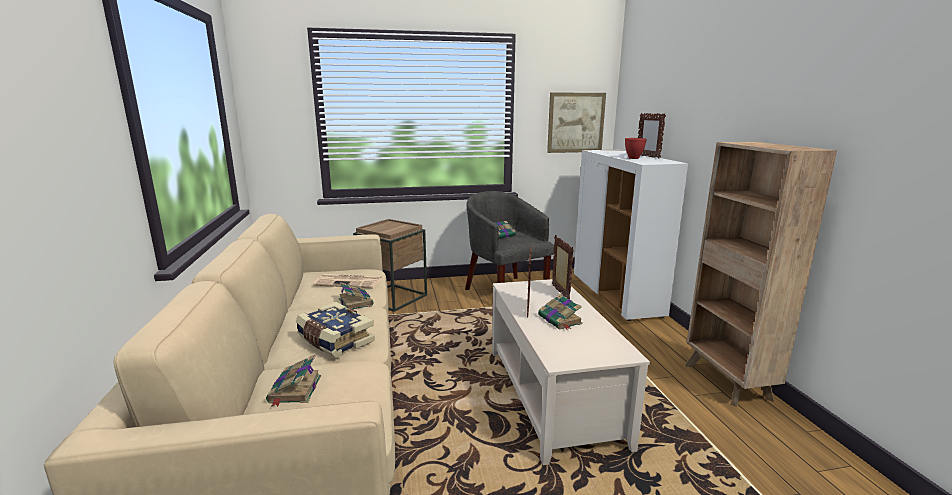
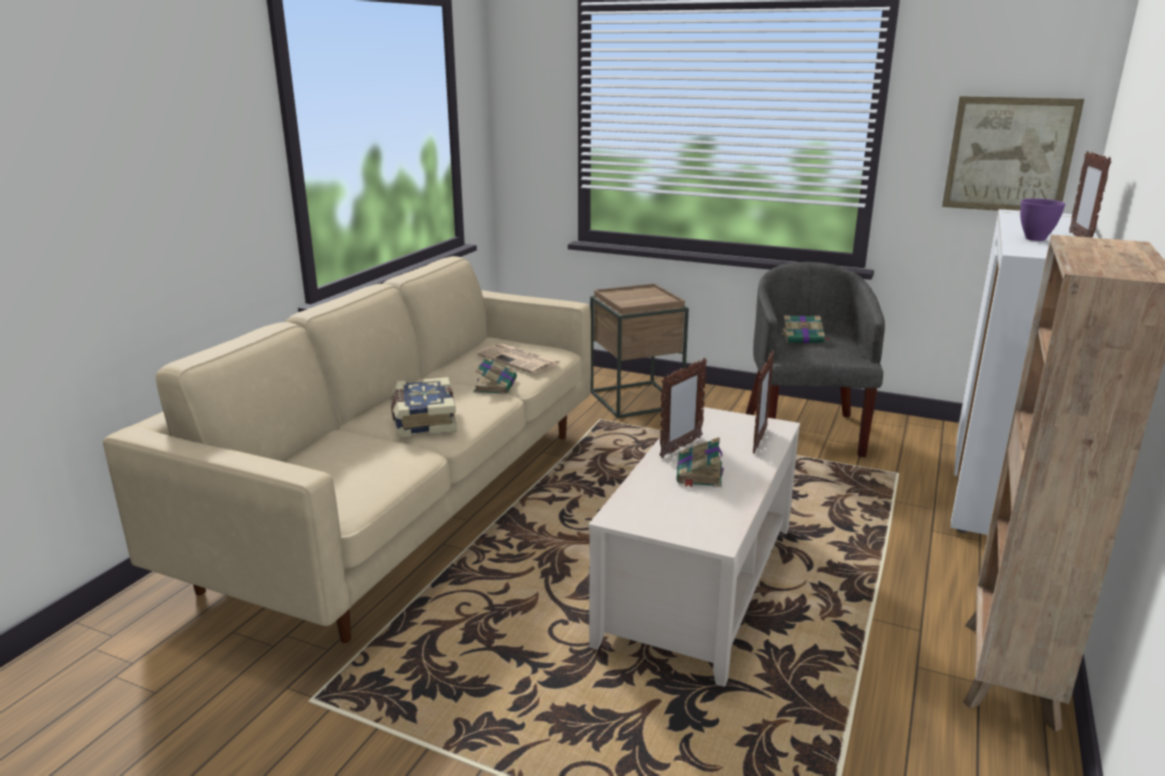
camera: 35 degrees right, 5 degrees up
(294, 390) = (337, 455): book -> none
(634, 158) = (1035, 239): red bowl -> purple bowl

